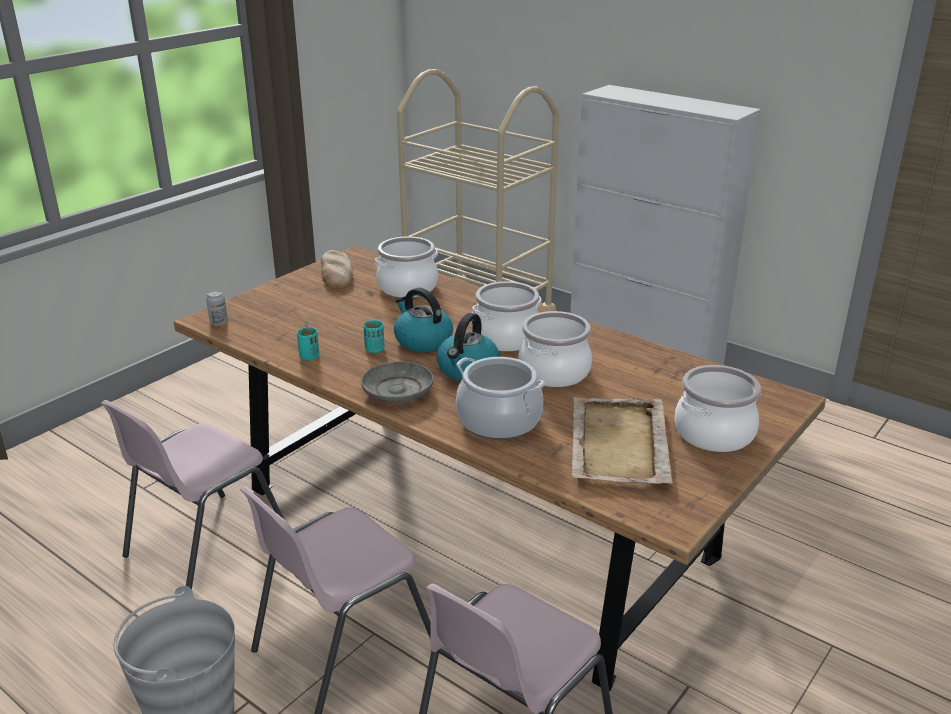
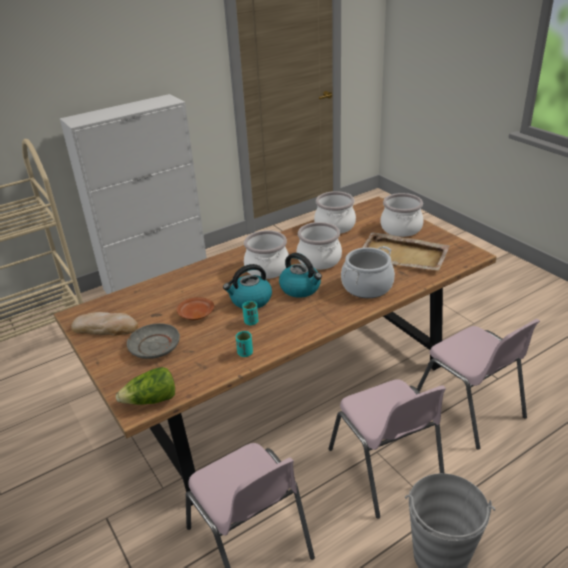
camera: 70 degrees left, 5 degrees up
(219, 323) = (151, 400): can -> lettuce
(379, 314) = (195, 314): none -> brown plate
(397, 391) = (315, 318): grey plate -> grey plate (155, 347)
(408, 287) = (161, 296): cooking pot -> cooking pot (335, 226)

